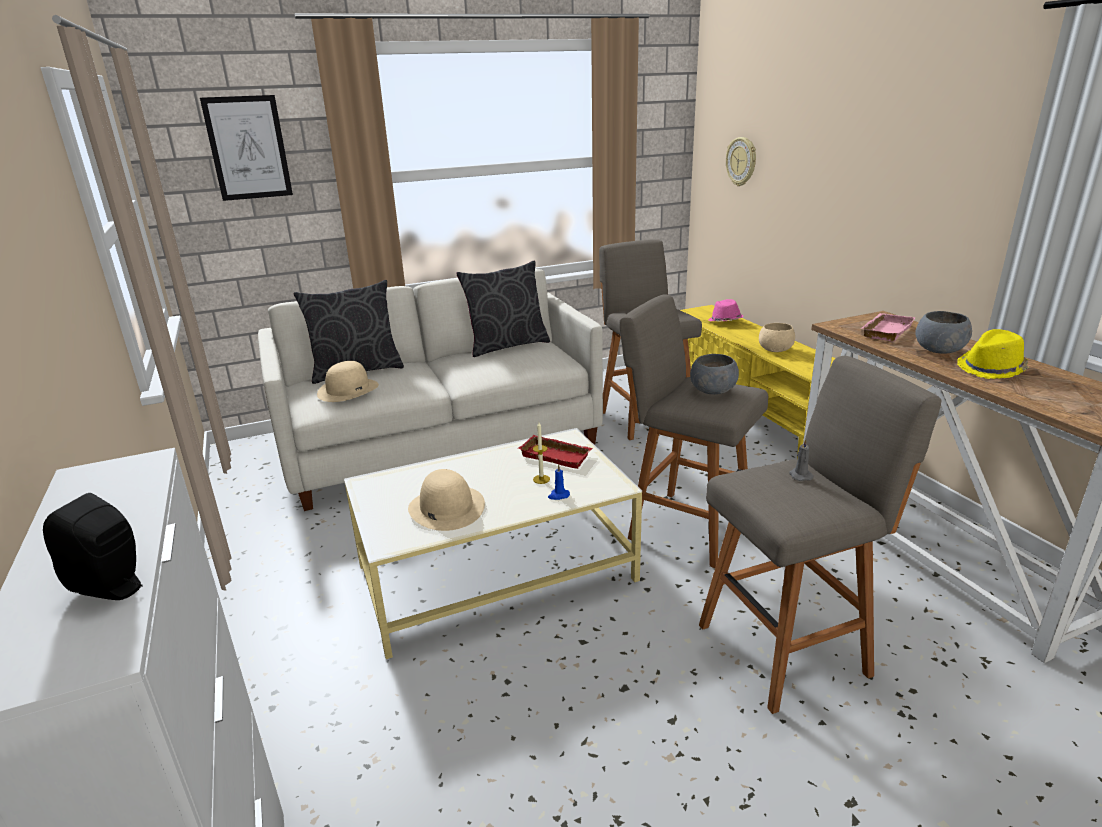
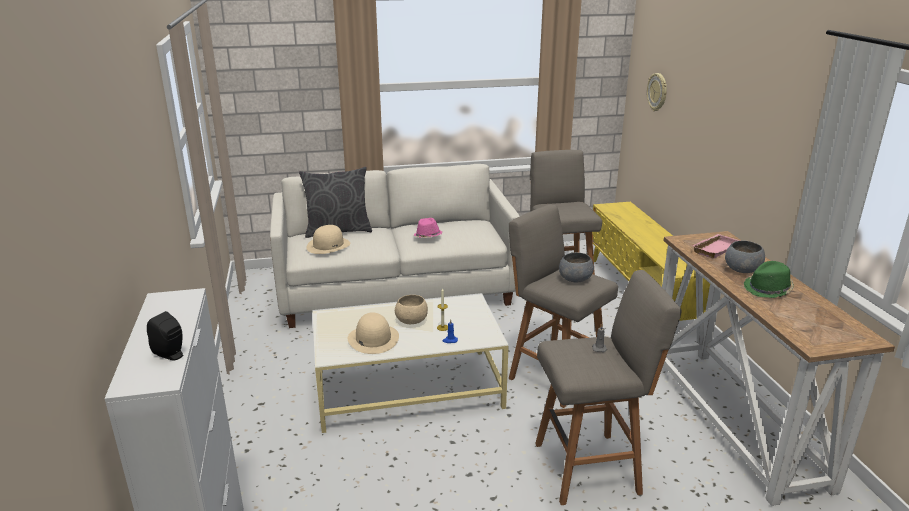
camera: 10 degrees right, 0 degrees up
(248, 148) = (280, 64): picture -> none
(506, 345) = (452, 221): grey pillow -> none
(557, 455) = (460, 312): red tray -> none
(725, 321) = (633, 218): pink hat -> pink hat (427, 237)
(775, 350) = (659, 248): beige bowl -> beige bowl (411, 320)
(992, 369) = (768, 289): yellow hat -> green hat

